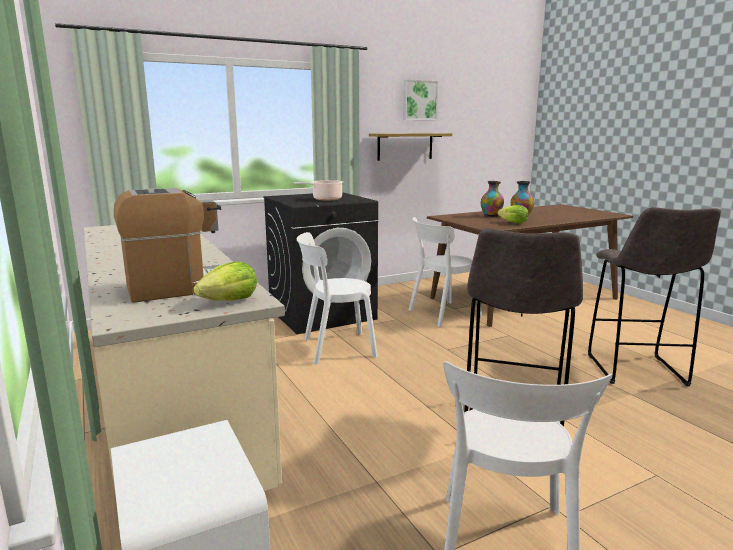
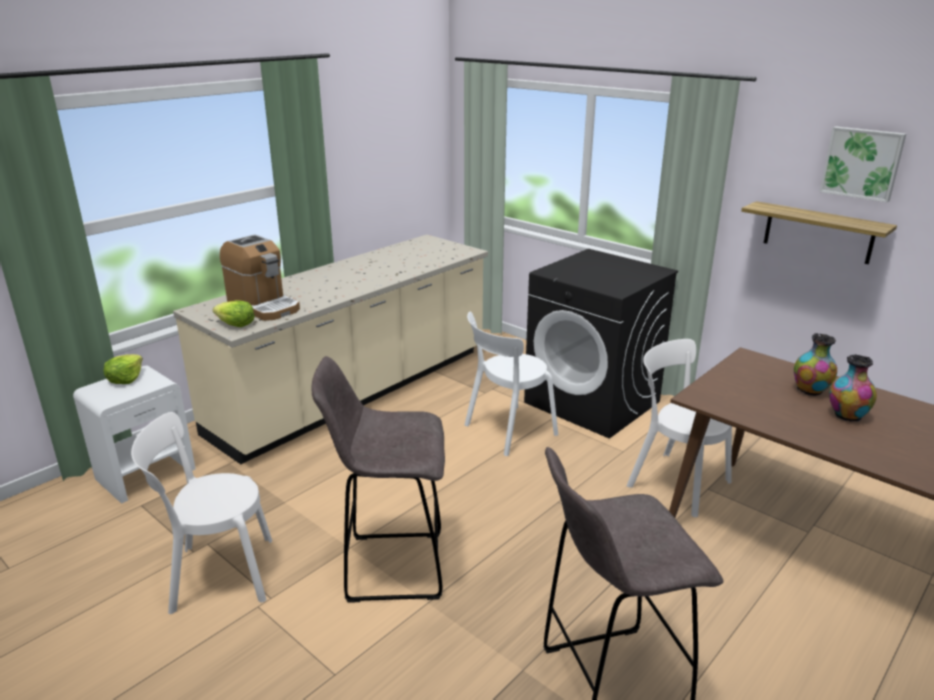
camera: 70 degrees right, 10 degrees up
(325, 199) = (599, 275): cooking pot -> none
(335, 348) = (507, 431): white chair -> white chair turned 90 degrees counterclockwise
(513, 222) = (770, 412): lettuce -> lettuce (126, 379)

